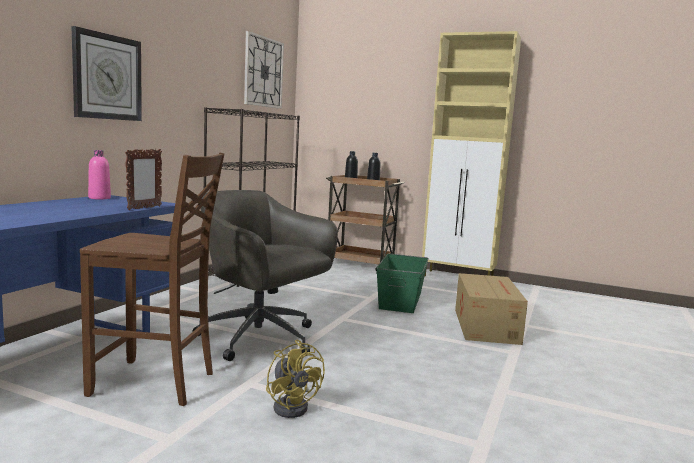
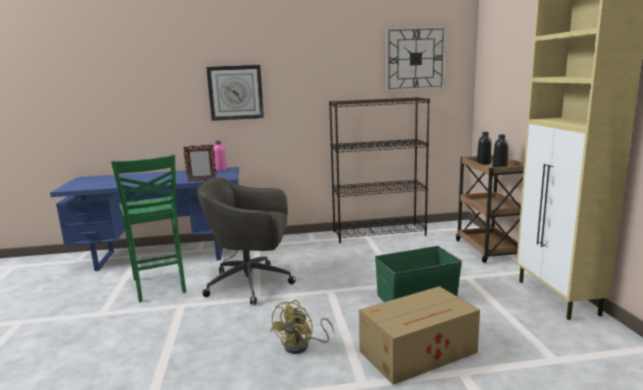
camera: 60 degrees right, 5 degrees up
(155, 384) = (160, 286): brown chair -> green chair
(261, 339) = (252, 284): grey office chair -> grey office chair turned 90 degrees counterclockwise
(293, 406) = (160, 328): yellow fan -> yellow fan (302, 346)

